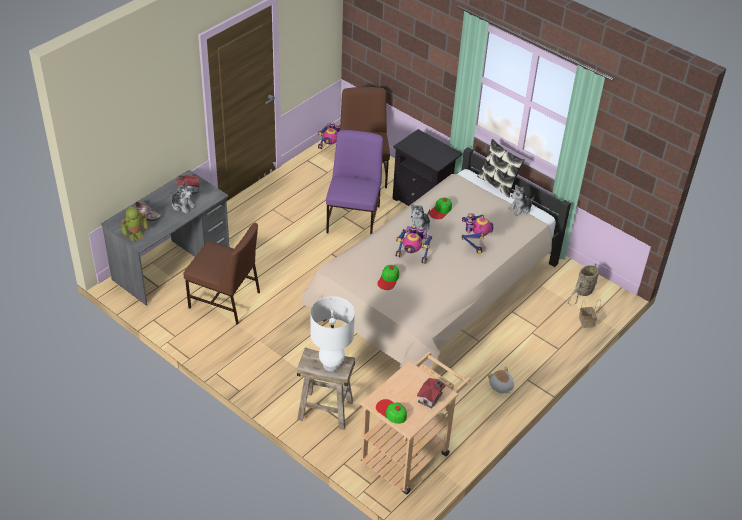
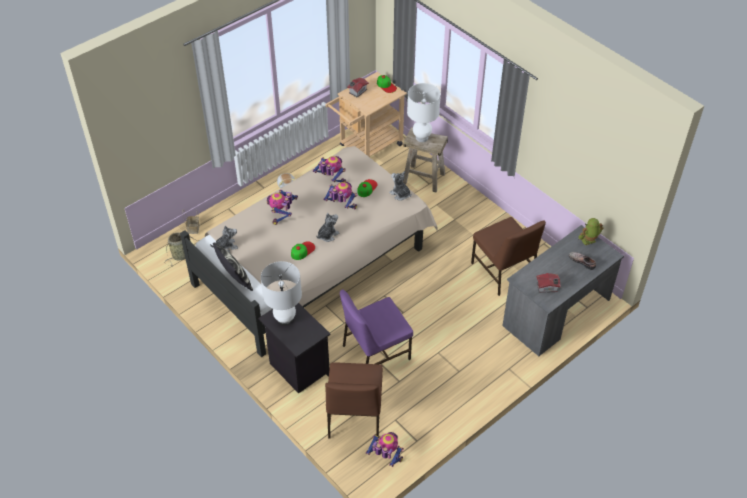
camera: 170 degrees left, 5 degrees up
(182, 205) = (550, 269): plush toy -> plush toy (400, 194)
(225, 301) = (503, 272): brown chair -> brown chair turned 150 degrees counterclockwise
(354, 218) = (375, 352): purple chair -> purple chair turned 45 degrees clockwise
(432, 285) = (331, 180): none -> toy robot
(437, 153) = (285, 319): none -> white table lamp

